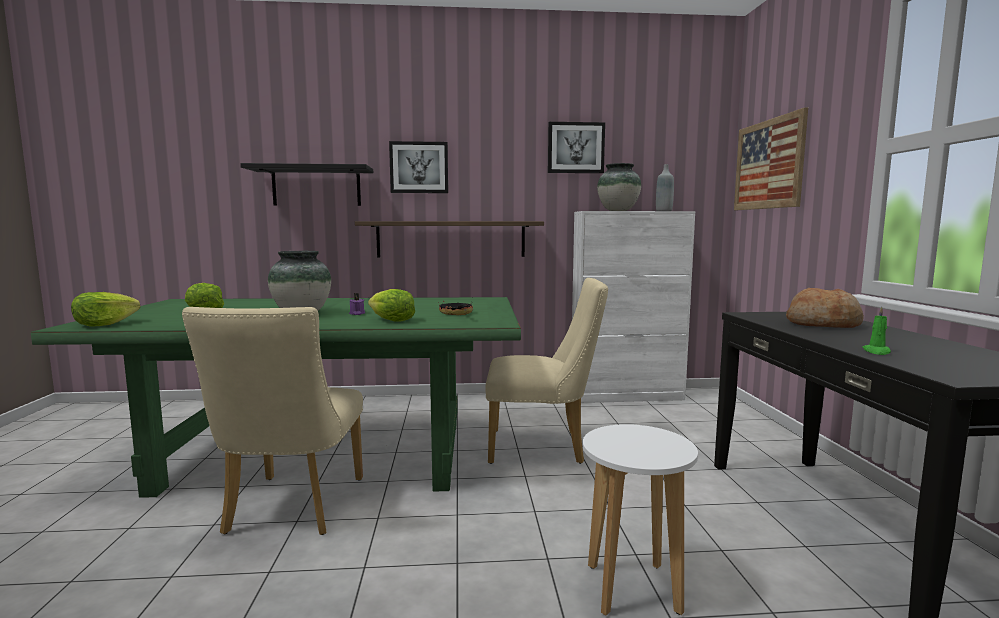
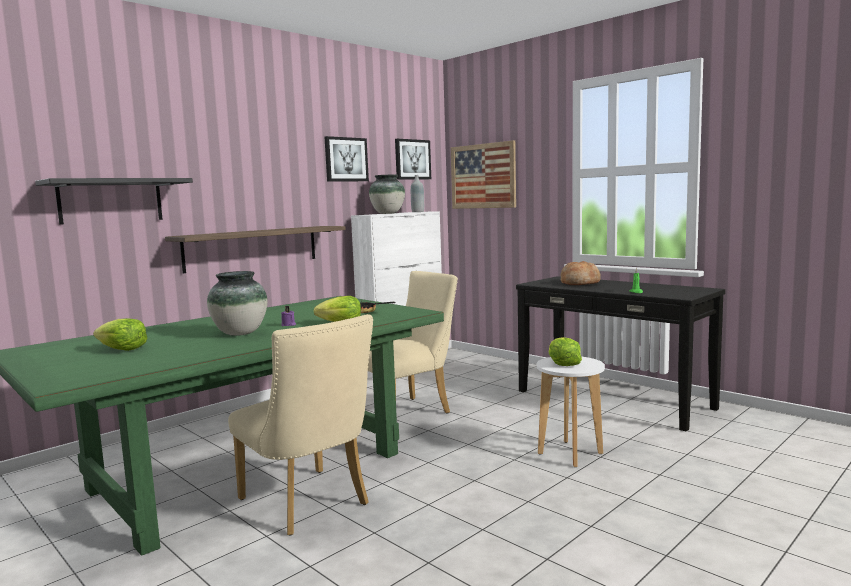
camera: 40 degrees left, 0 degrees up
(105, 324) = (86, 376): lettuce -> lettuce (563, 363)
(419, 167) = (218, 178): picture -> picture (412, 159)

